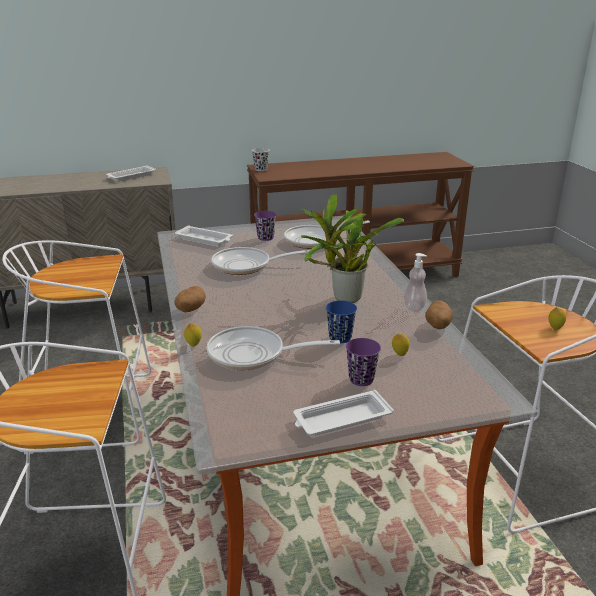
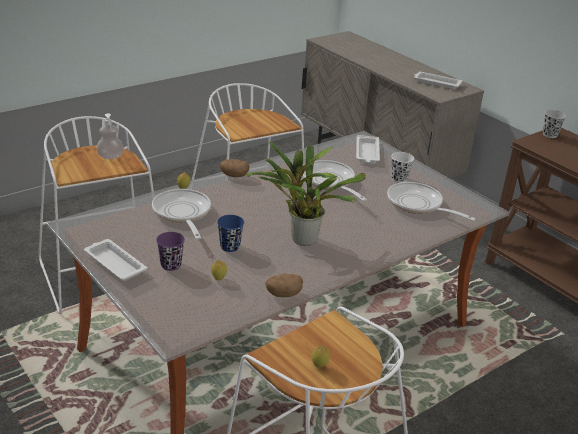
camera: 65 degrees right, 5 degrees up
(265, 238) = (399, 179): purple cup -> white cup
(414, 307) = (311, 278): soap dispenser -> soap dispenser (110, 156)

